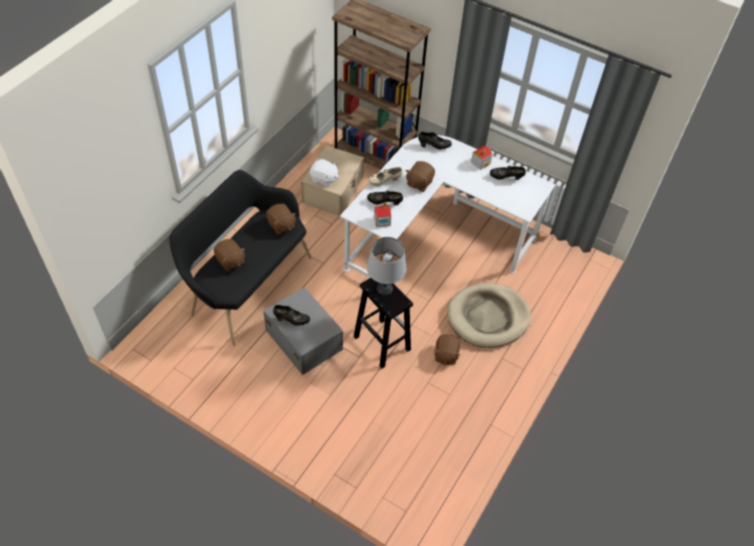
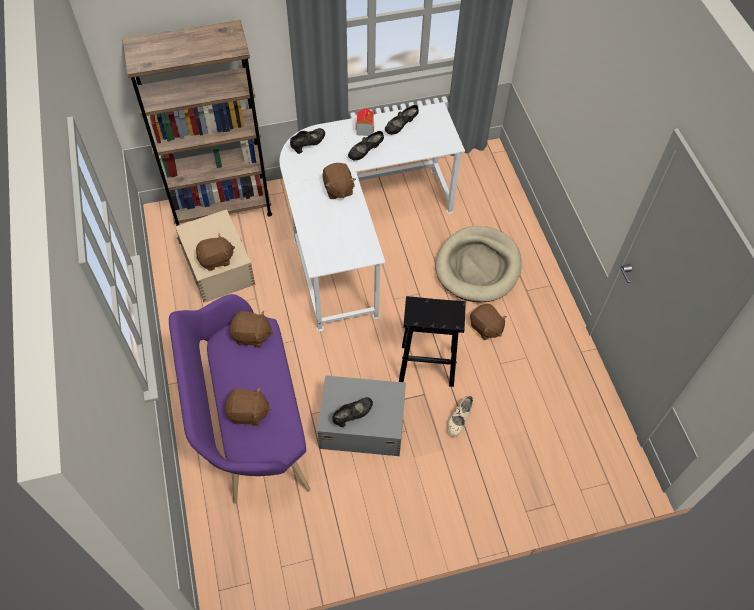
camera: 45 degrees left, 5 degrees up
(246, 285) = (249, 425): black bench -> purple bench
(324, 179) = (216, 260): white plush toy -> brown plush toy
(381, 221) = (351, 251): toy house -> none
(384, 182) = (308, 212): beige shoe -> beige shoe (459, 420)
(384, 203) = (332, 232): black shoe -> black shoe (365, 152)
(385, 288) = (428, 309): grey table lamp -> none

